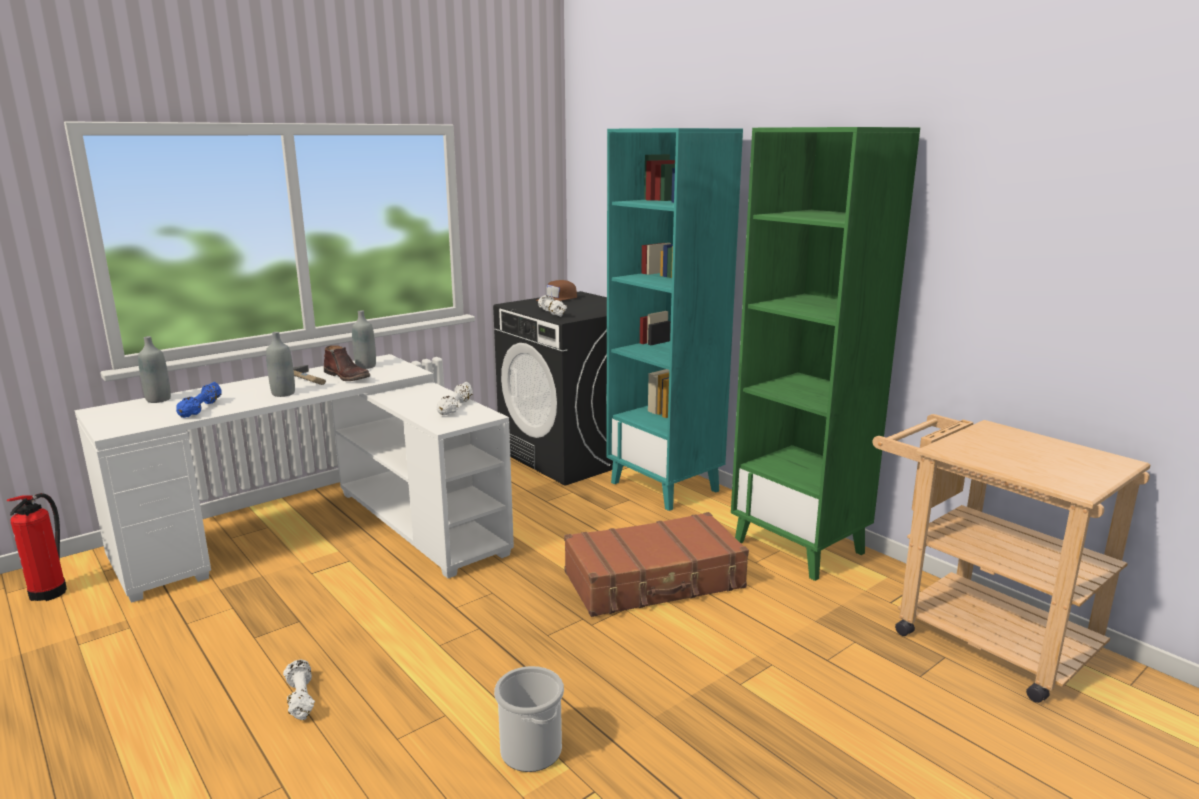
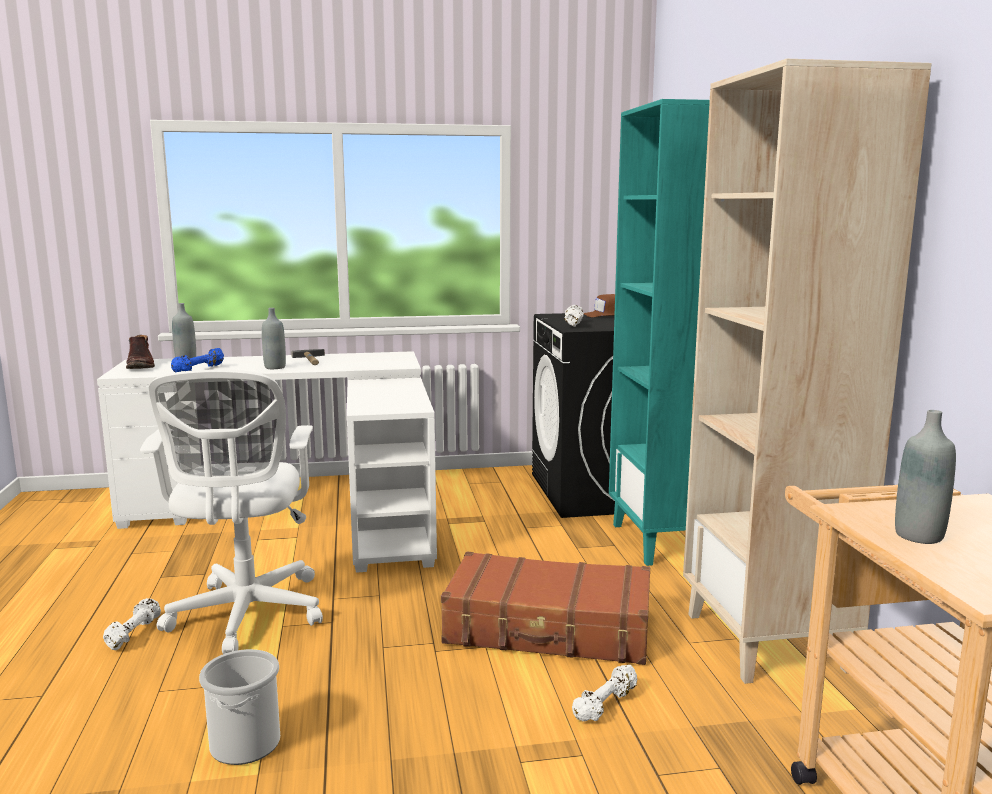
camera: 30 degrees right, 5 degrees down
(51, 591) = (83, 508): fire extinguisher -> none
(348, 377) = (346, 362): brown boot -> brown boot (141, 366)
(366, 366) = (375, 357): grey bottle -> grey bottle (919, 536)
(394, 647) = (246, 616): none -> white office chair
(456, 408) = (401, 398): white dumbbell -> white dumbbell (606, 706)
(800, 547) = (767, 642): green bookcase -> beige bookcase

